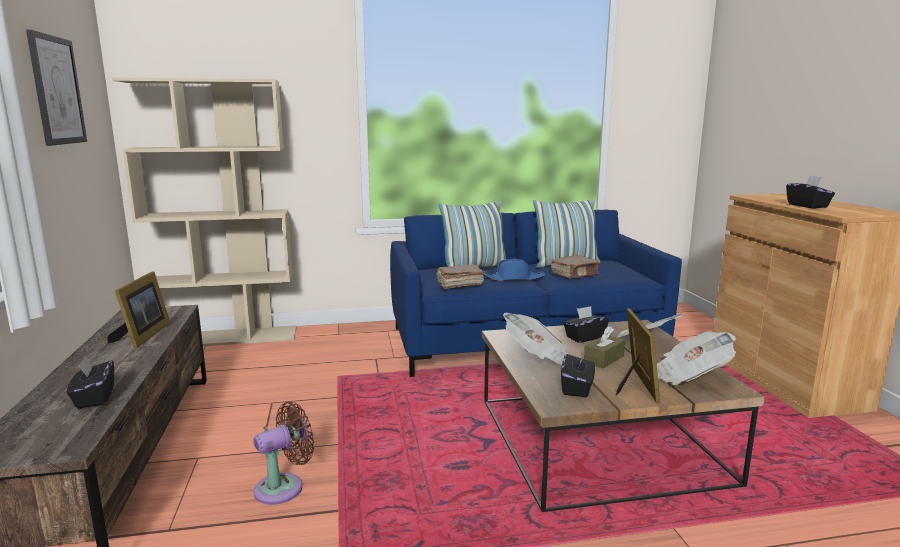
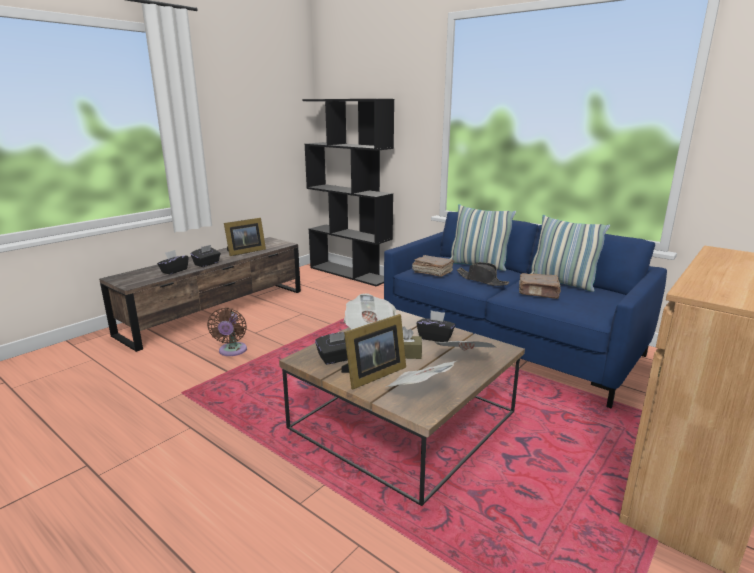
camera: 50 degrees right, 5 degrees up
(57, 90) = (256, 109): picture -> none
(228, 337) = (350, 273): beige bookcase -> black bookcase
(284, 487) = (232, 351): brown fan -> brown fan turned 75 degrees clockwise
(514, 278) = (482, 280): blue hat -> black hat
(807, 206) = (714, 275): black tissue box -> black tissue box (207, 264)

